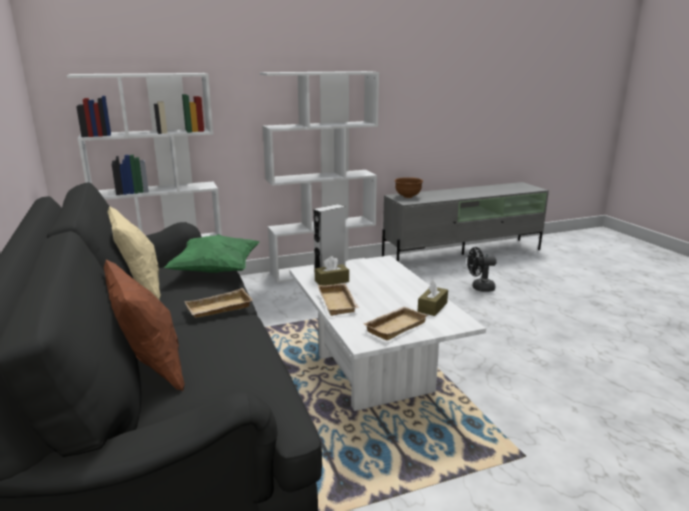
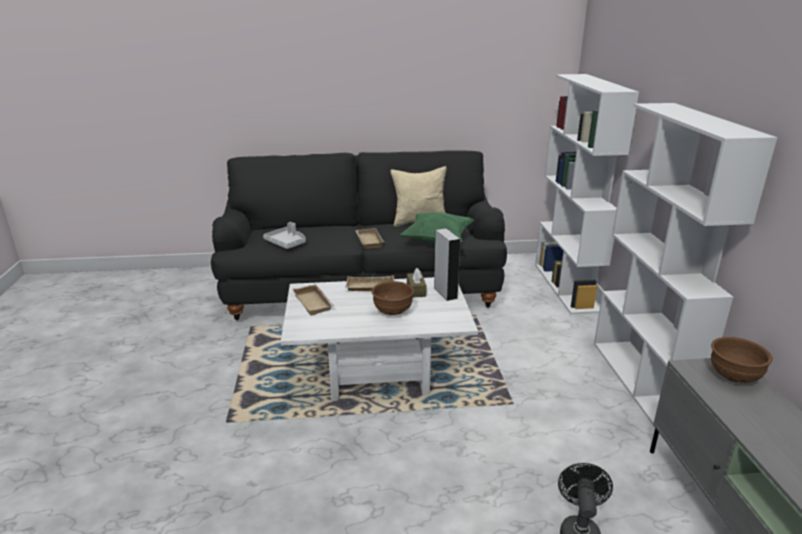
camera: 105 degrees right, 5 degrees up
(150, 370) = (307, 227): brown pillow -> none
(241, 367) = (286, 243): none -> grey tray
(384, 286) = (393, 312): none -> brown bowl
(432, 307) = (334, 325): brown tissue box -> none

